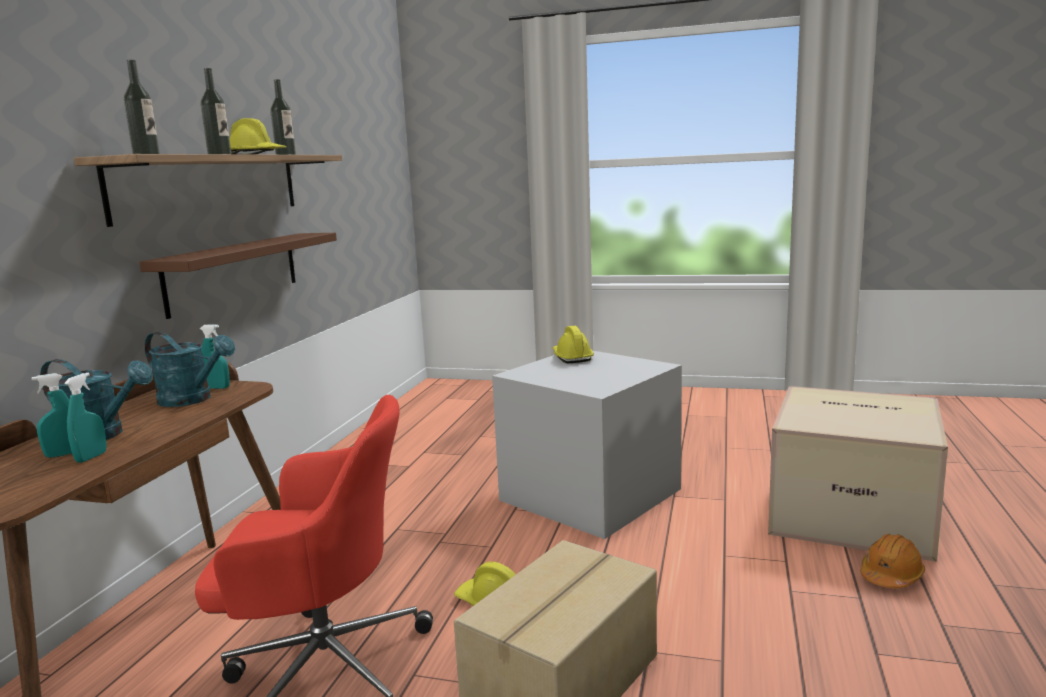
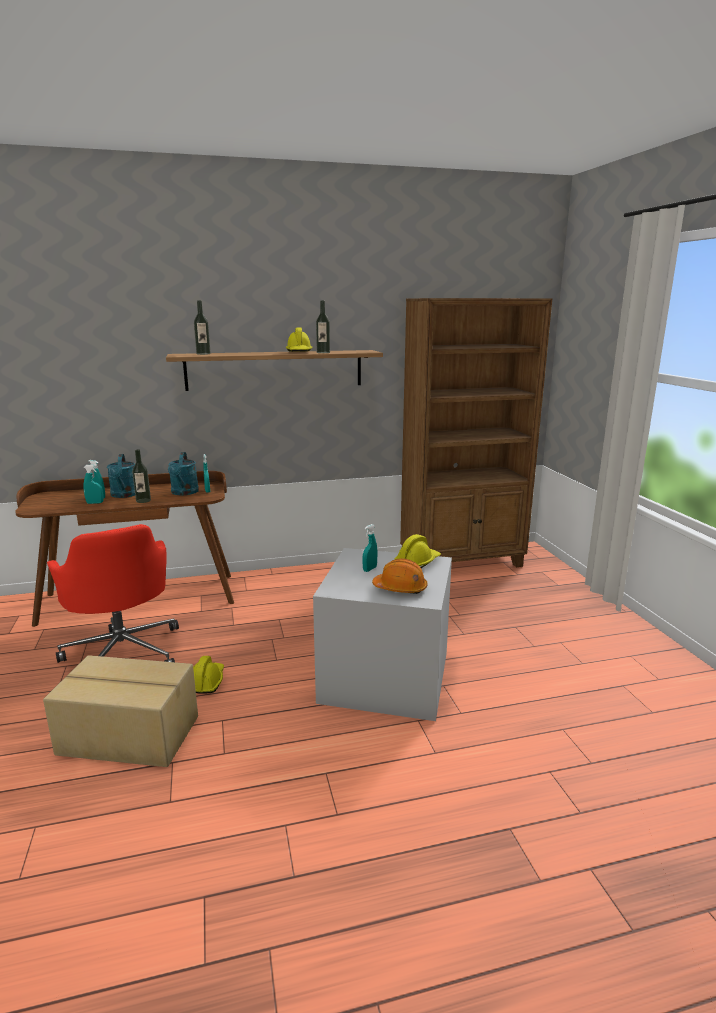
camera: 60 degrees right, 5 degrees up
(219, 154) = (253, 354): bottle -> bottle (143, 500)
(234, 272) = (287, 424): brown shelf -> none
(417, 412) = (462, 562): none -> brown bookcase
(565, 373) = (369, 569): none -> turquoise spray bottle
(854, 513) = (476, 854): cardboard box -> none
(891, 575) = (348, 899): orange hard hat -> orange hard hat (400, 588)

